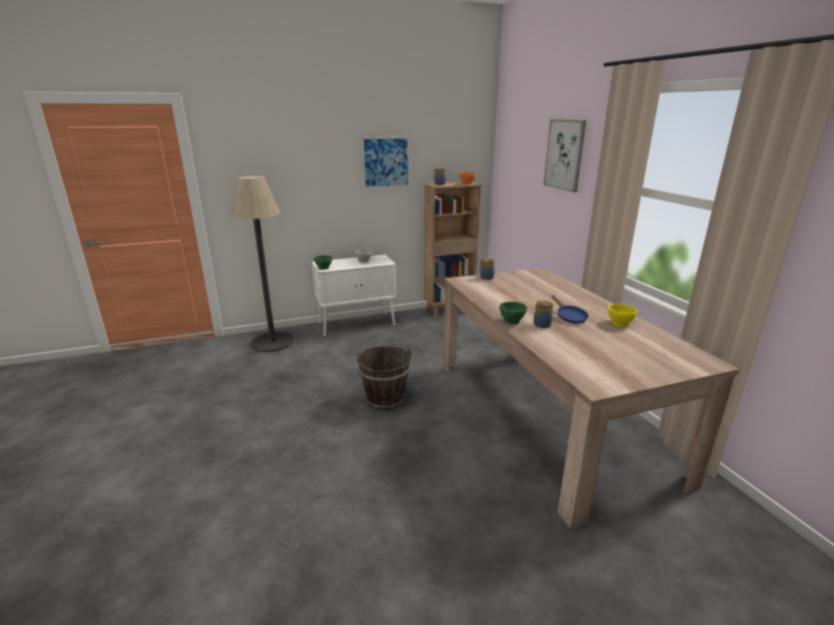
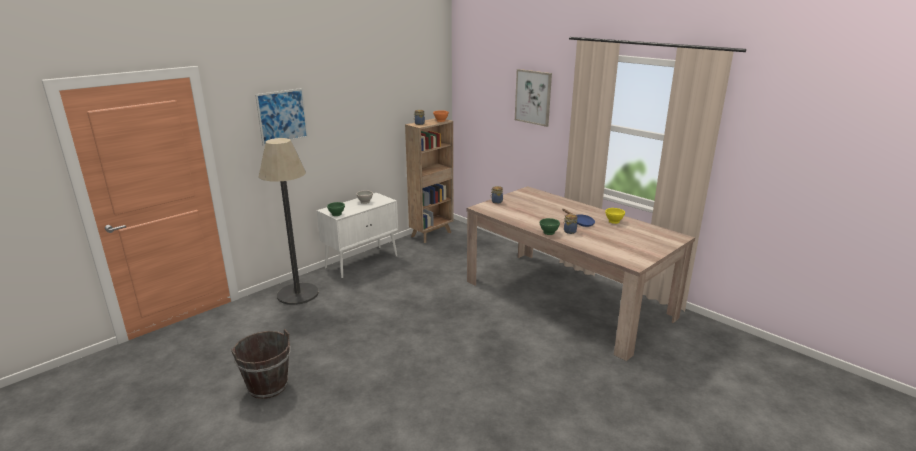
camera: 25 degrees left, 0 degrees up
(385, 399) = (444, 316): brown bucket -> brown bucket (268, 386)
(386, 162) = (373, 109): picture -> picture (282, 116)

